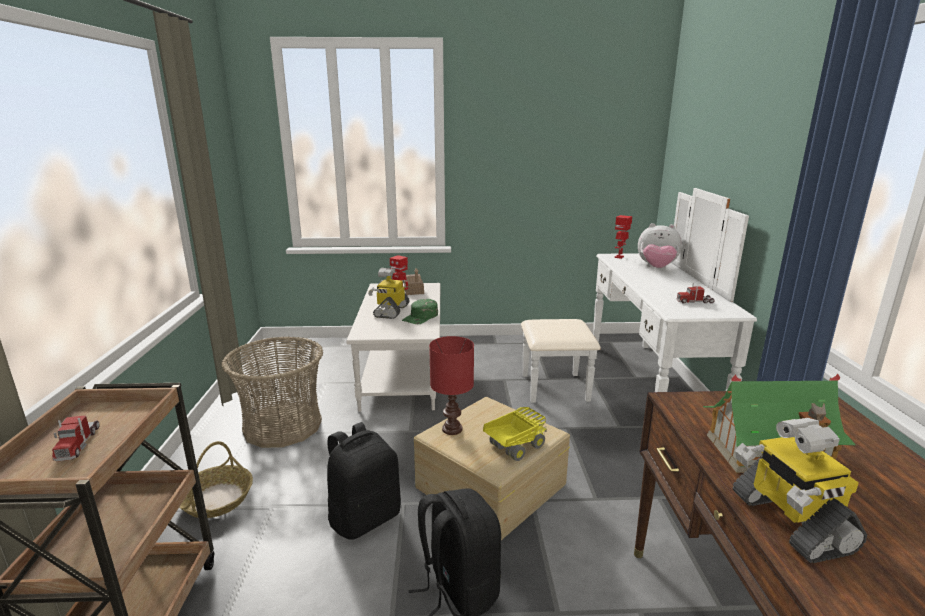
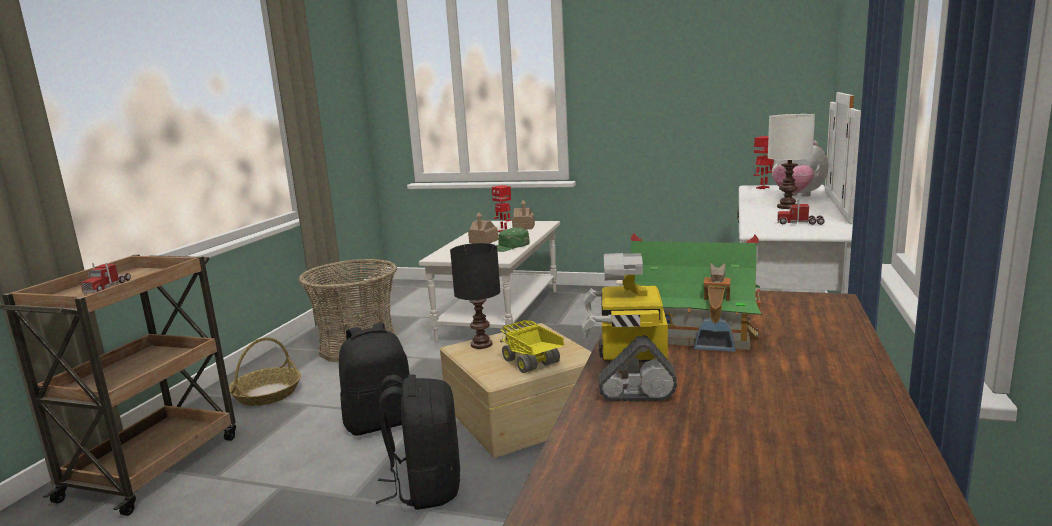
camera: 20 degrees right, 5 degrees down
(391, 311) = (483, 241): toy robot -> toy house
(452, 429) = (481, 345): red table lamp -> black table lamp
(514, 447) = (531, 363): toy truck -> toy truck turned 105 degrees counterclockwise
(663, 281) = (786, 207): none -> white table lamp

